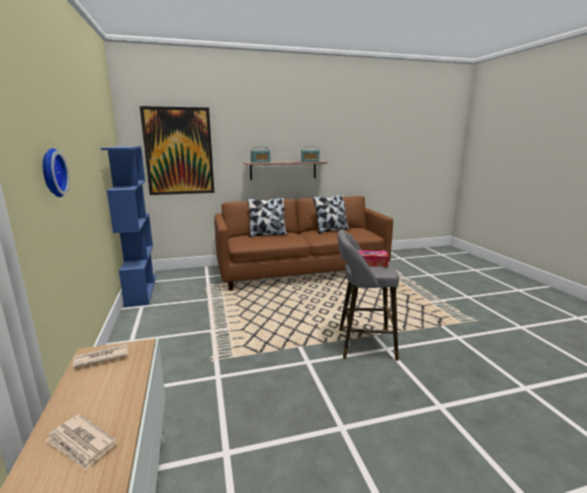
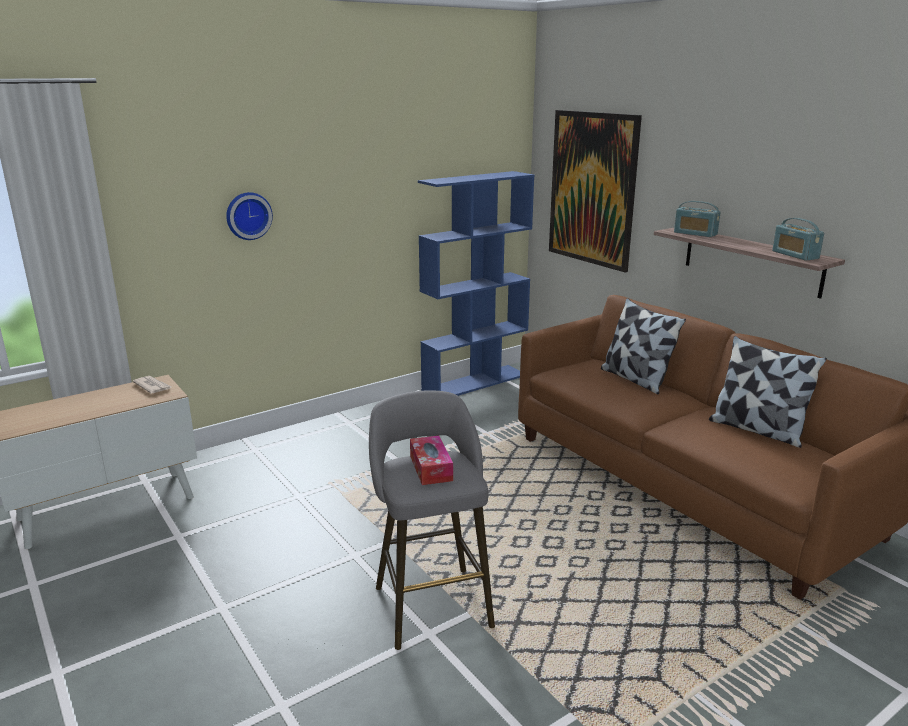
camera: 70 degrees right, 5 degrees up
(81, 443) = (45, 414): newspaper -> none

